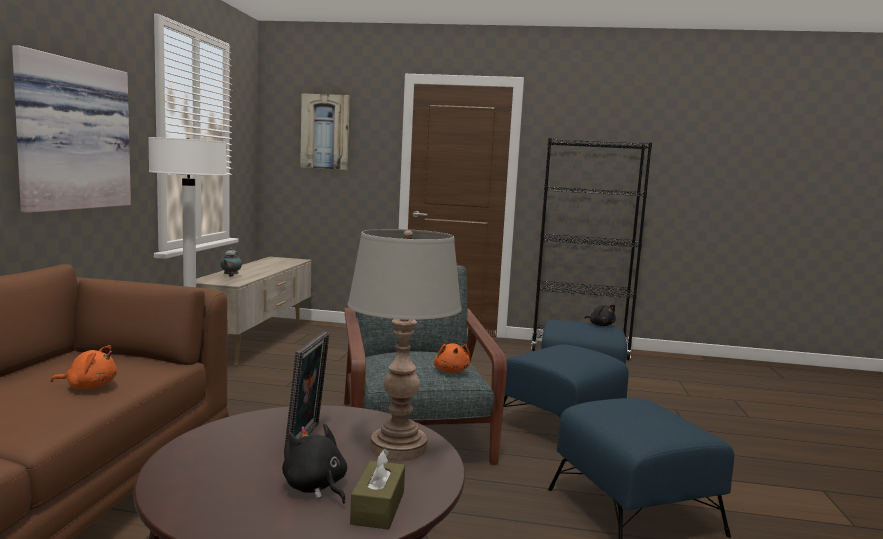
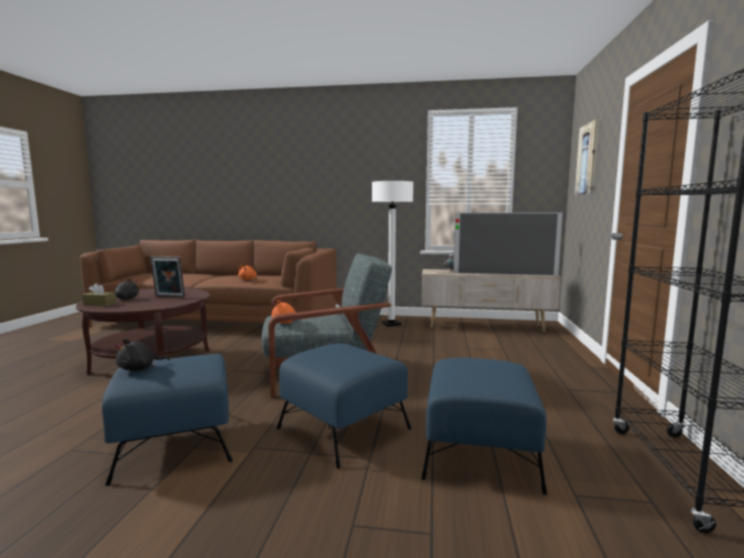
camera: 90 degrees right, 0 degrees up
(71, 135) = (356, 186): picture -> none
(280, 267) = (504, 274): none -> television
(398, 447) = (146, 305): grey table lamp -> none
(600, 325) = (501, 383): black plush toy -> black plush toy (139, 369)

